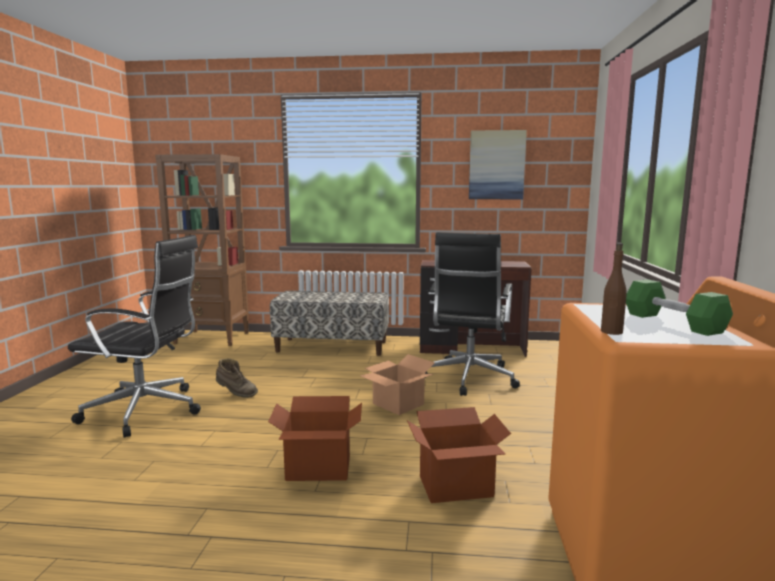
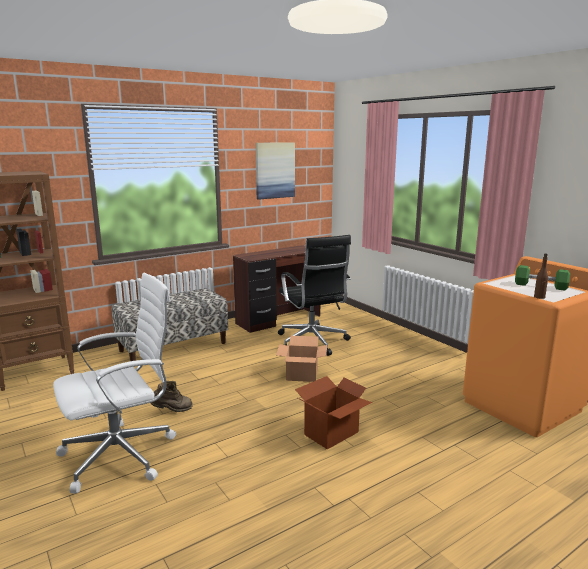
camera: 40 degrees left, 5 degrees up
(147, 411) = (122, 454): black office chair -> white office chair
(456, 487) = (413, 409): cardboard box -> none

